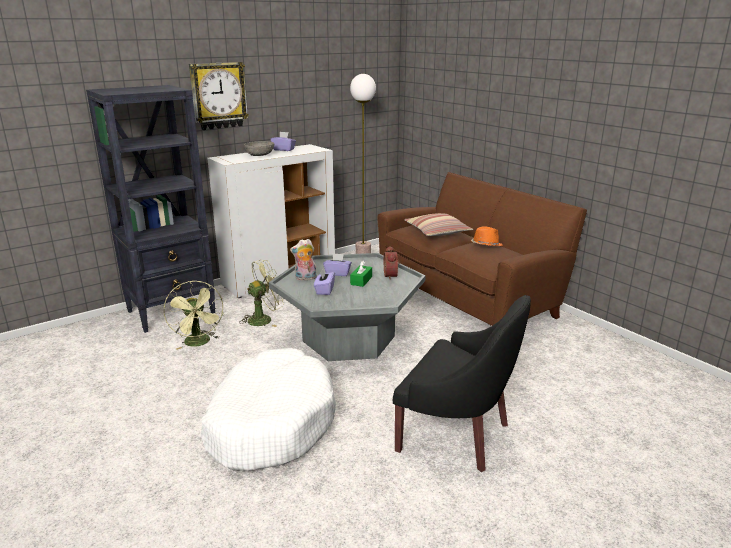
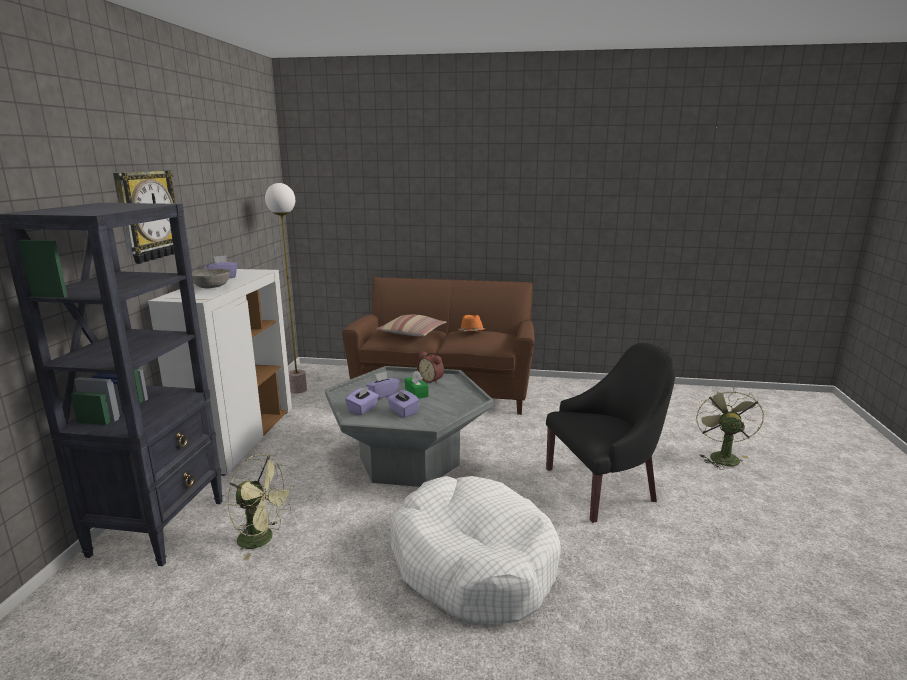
camera: 45 degrees left, 5 degrees down
(264, 319) = (295, 482): green fan -> green fan (722, 456)
(305, 278) = (363, 409): plush toy -> purple tissue box

